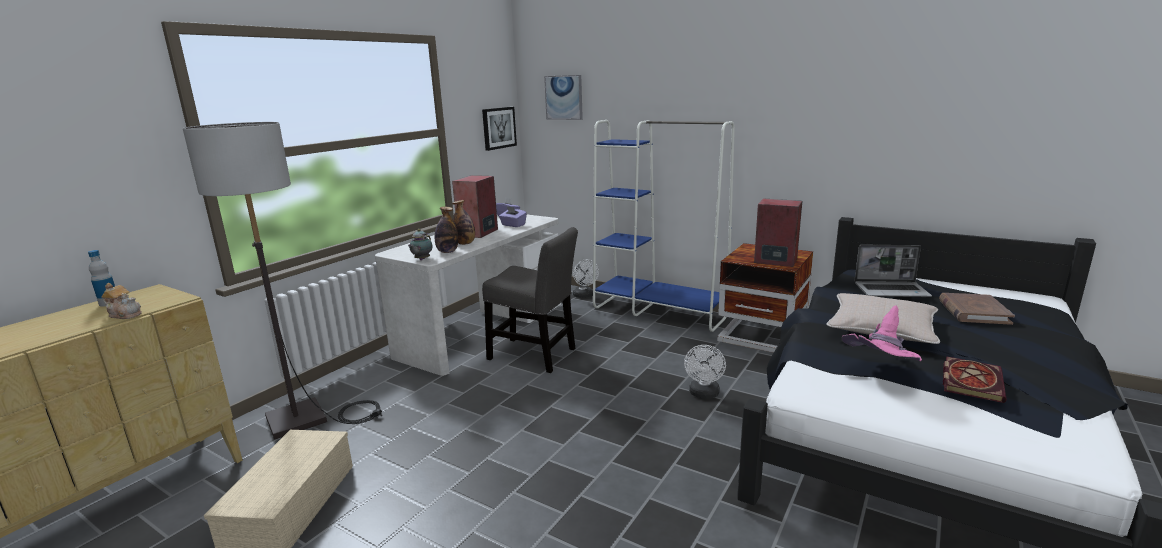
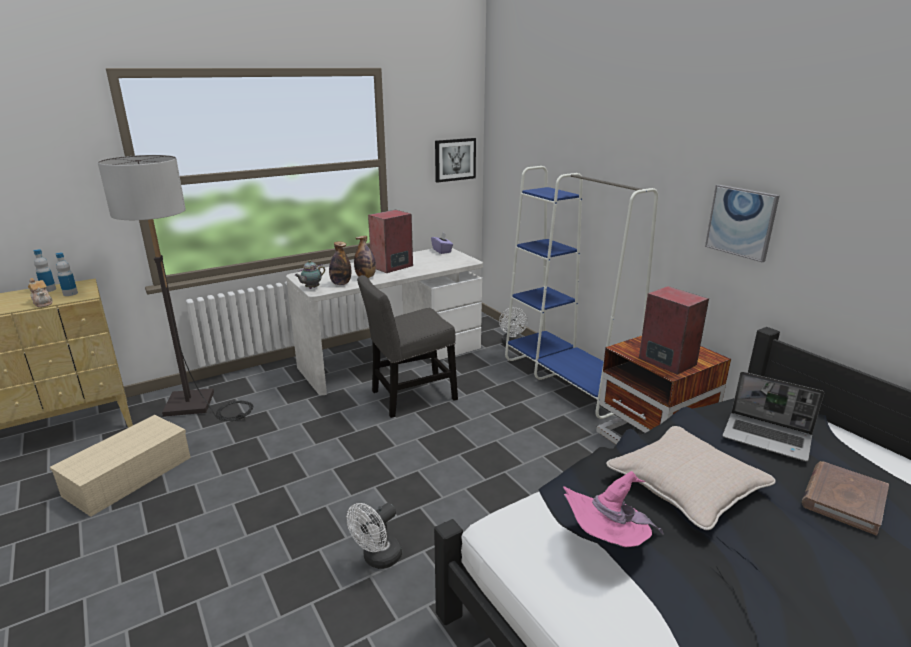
camera: 25 degrees right, 5 degrees up
(151, 301) = (70, 293): none -> bottle
(513, 225) = (432, 263): purple tissue box -> none
(535, 355) = (410, 397): grey chair -> grey chair turned 105 degrees clockwise
(564, 97) = (519, 134): picture -> picture (741, 222)
(704, 394) = (522, 488): white fan -> white fan (378, 559)
(970, 381) = (700, 592): book -> none

